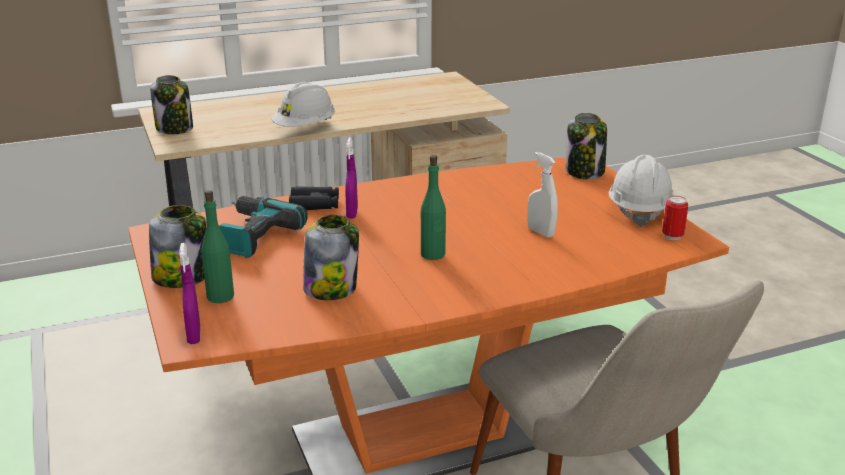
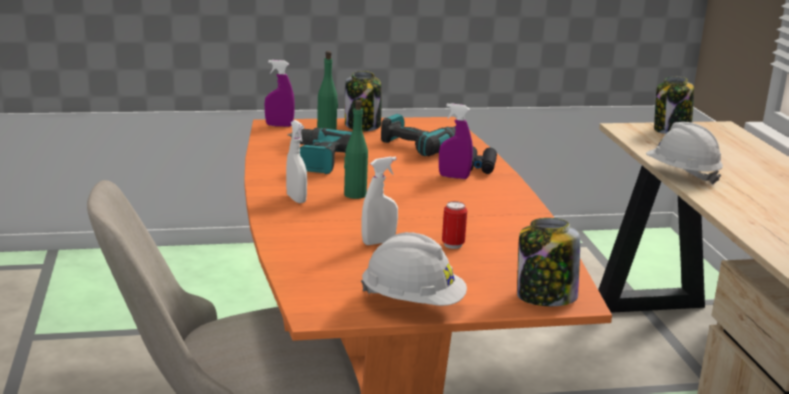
camera: 100 degrees right, 5 degrees down
(331, 288) = (318, 159): jar -> power drill
(466, 283) = (296, 199): none -> white spray bottle
(672, 236) = (335, 304): can -> can (453, 245)

